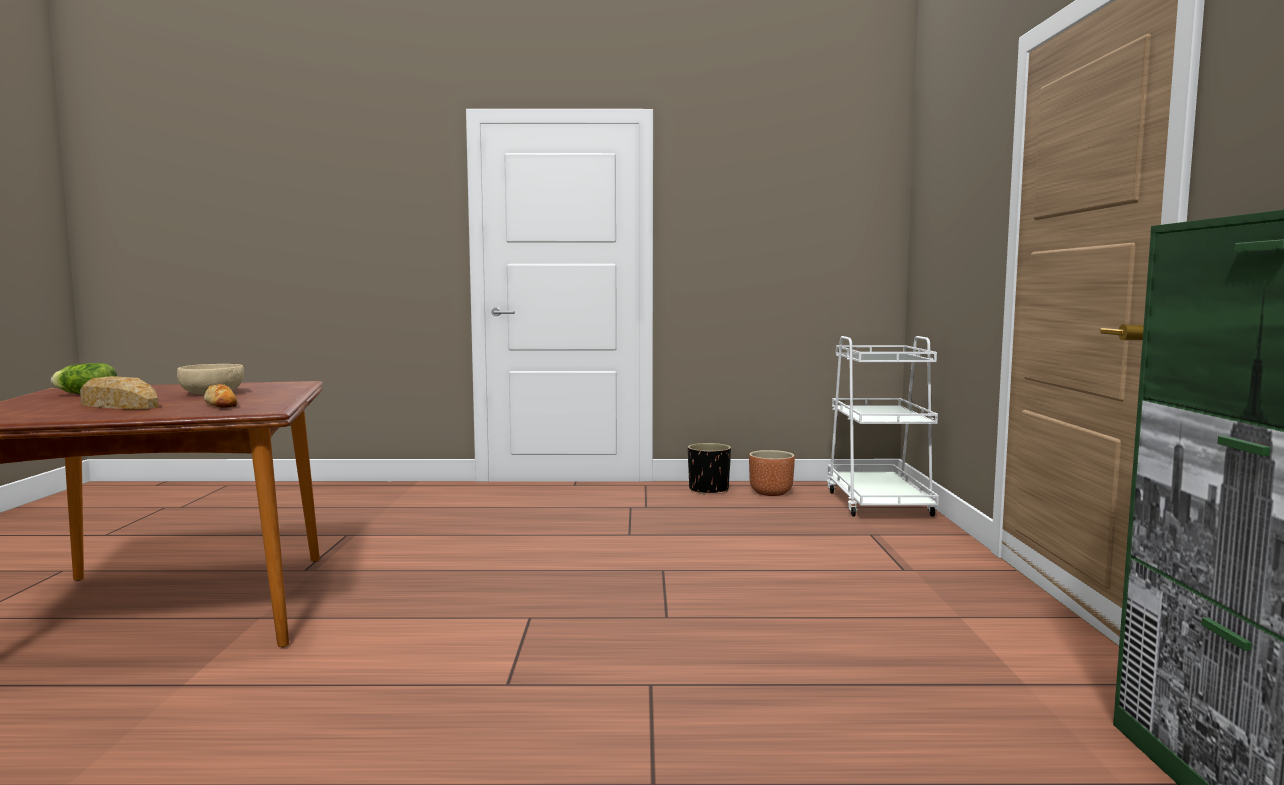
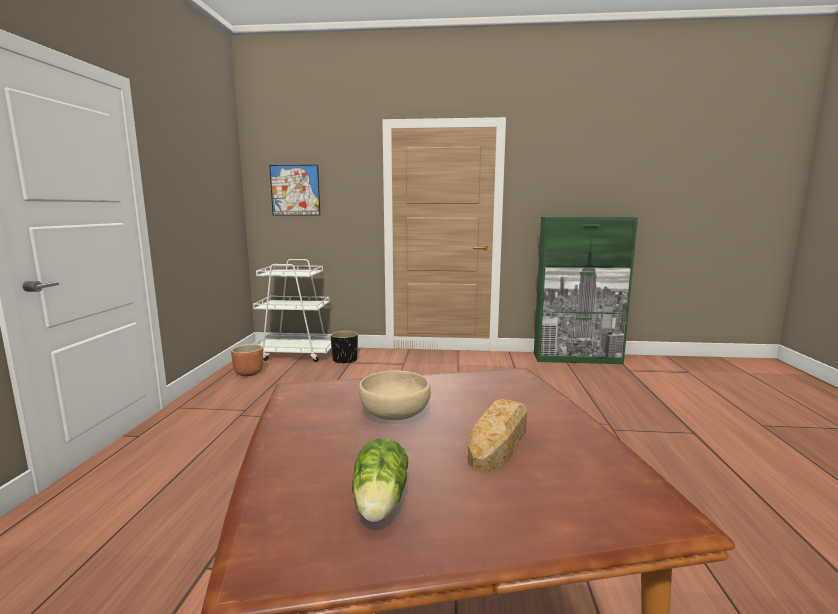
camera: 85 degrees left, 5 degrees up
(221, 403) = (476, 395): bread -> none
(709, 490) = (221, 388): black planter -> black planter (344, 360)
(938, 212) = (295, 190): none -> picture

